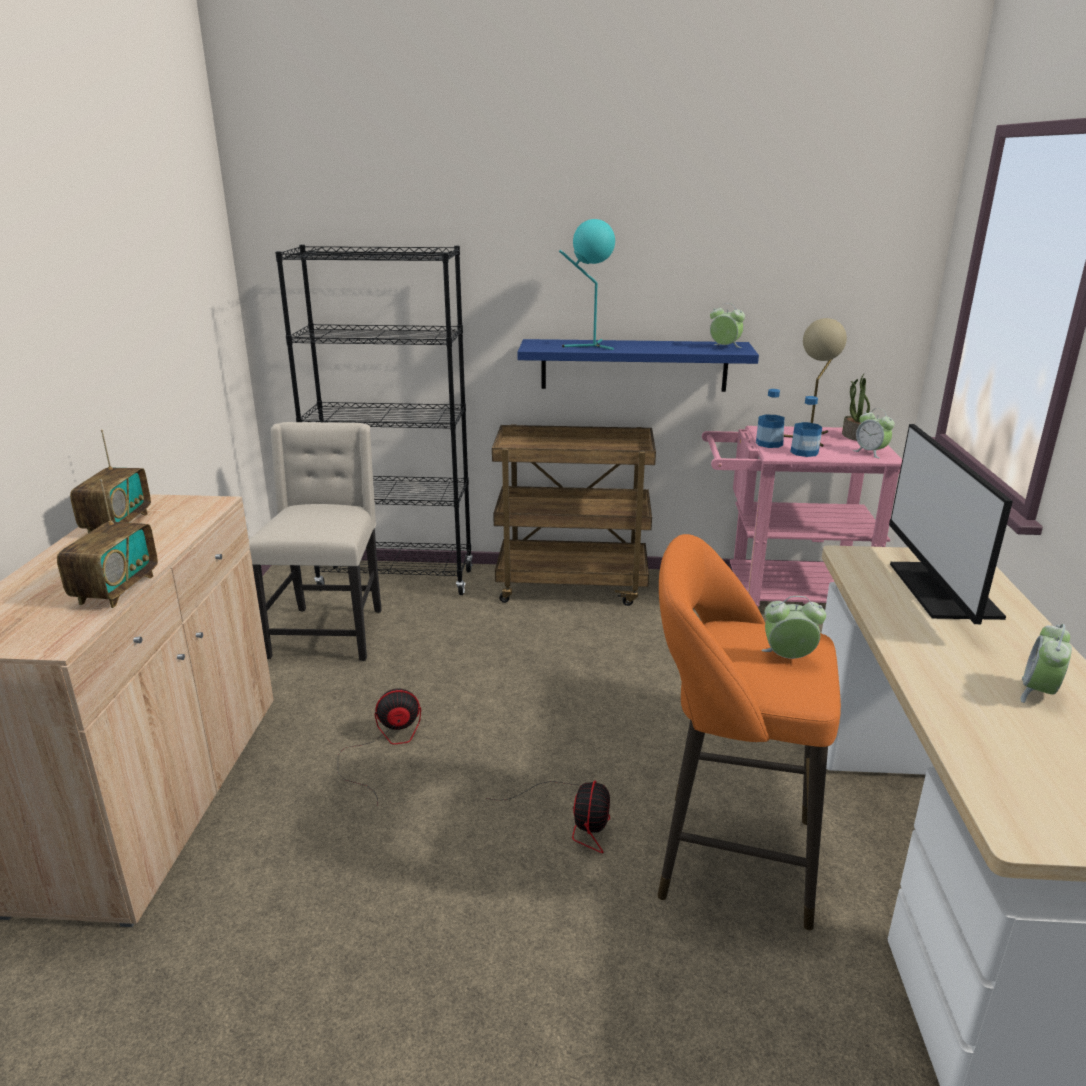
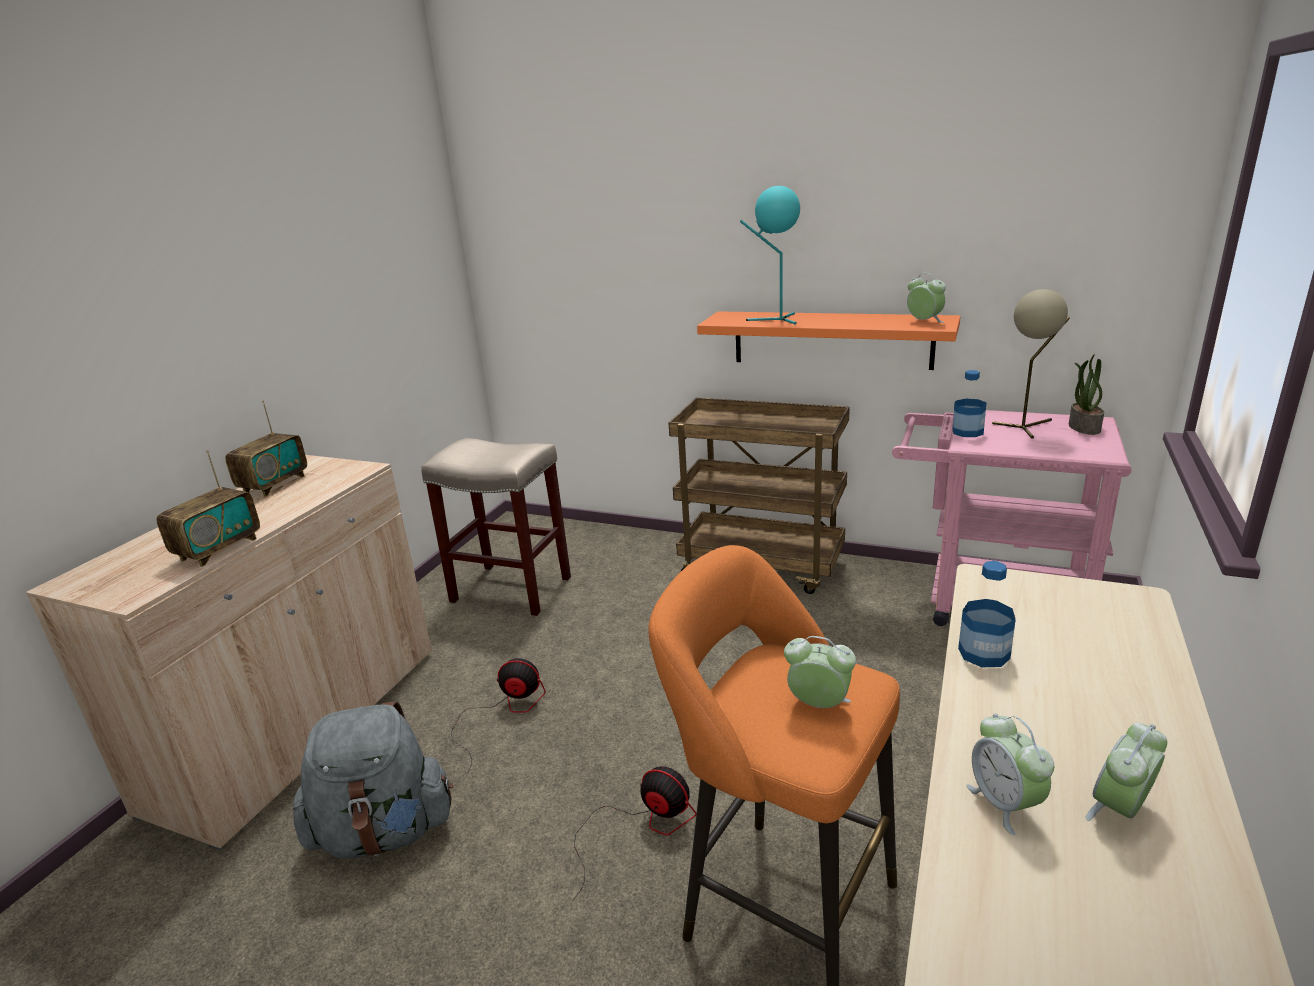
camera: 20 degrees right, 0 degrees up
(317, 873) = (384, 832): none -> grey backpack
(329, 632) = (513, 589): beige chair -> beige stool
(397, 580) = (597, 543): black bookcase -> none
(575, 819) = (641, 827): fan -> fan turned 90 degrees counterclockwise
(634, 365) = (831, 339): blue shelf -> orange shelf
(804, 452) = (1004, 444): bottle -> bottle (984, 653)
(870, 453) = (1089, 449): alarm clock -> alarm clock (1004, 804)
(941, 590) = (1075, 640): monitor -> none

